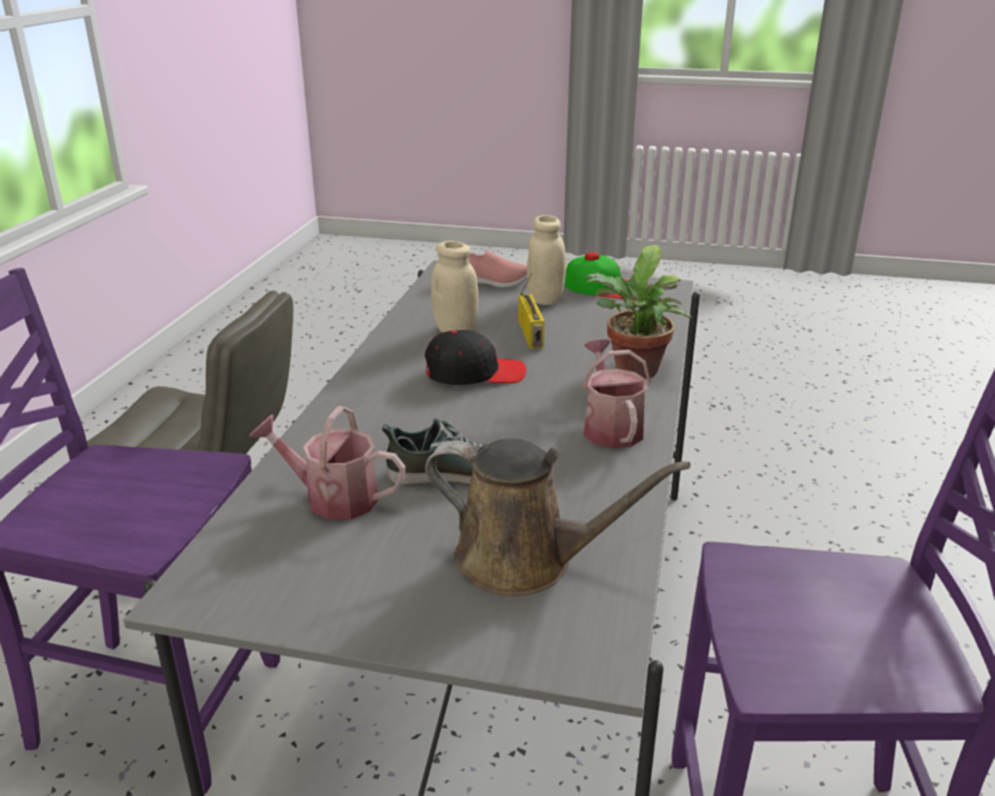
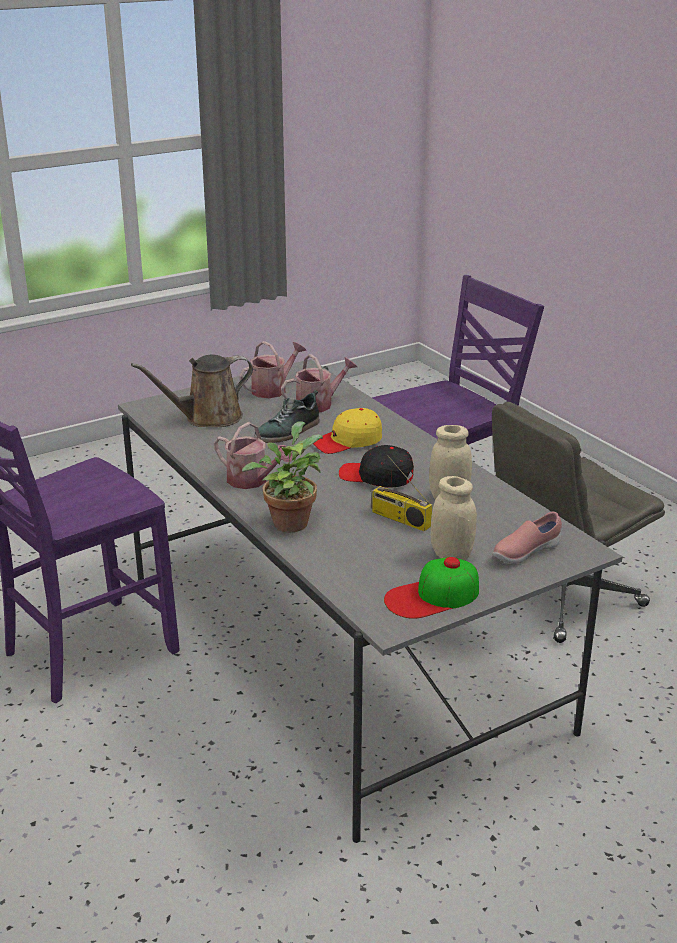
camera: 135 degrees right, 0 degrees up
(330, 570) = (273, 389): none -> watering can
(419, 423) = (348, 441): none -> yellow cap
(474, 373) = (376, 477): black cap -> black cap turned 75 degrees clockwise

